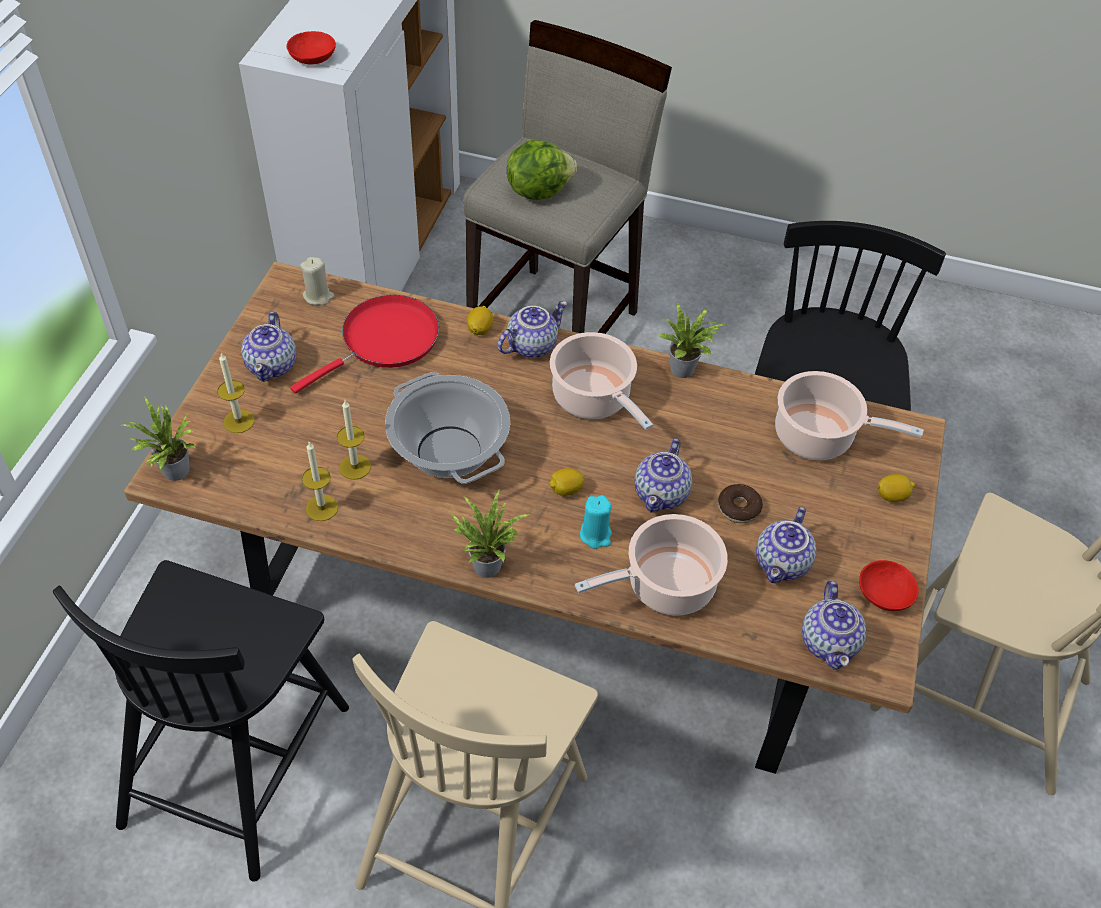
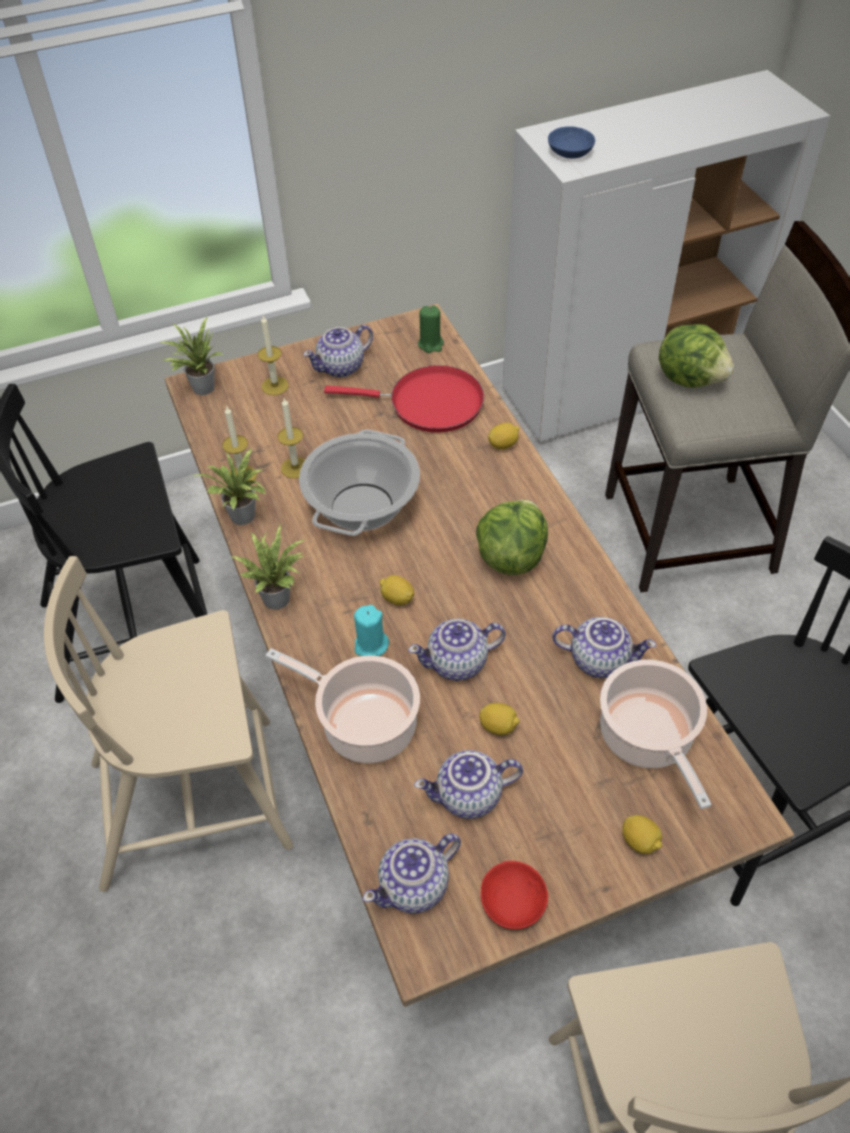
camera: 55 degrees right, 0 degrees up
(312, 58) = (569, 153): red bowl -> blue bowl
(318, 296) = (431, 344): beige candle -> green candle
(531, 345) = (523, 483): teapot -> teapot (600, 659)
(594, 399) = (511, 556): cooking pot -> lettuce
(685, 370) = (613, 594): potted plant -> potted plant (243, 518)
(738, 508) = (498, 726): donut -> lemon

